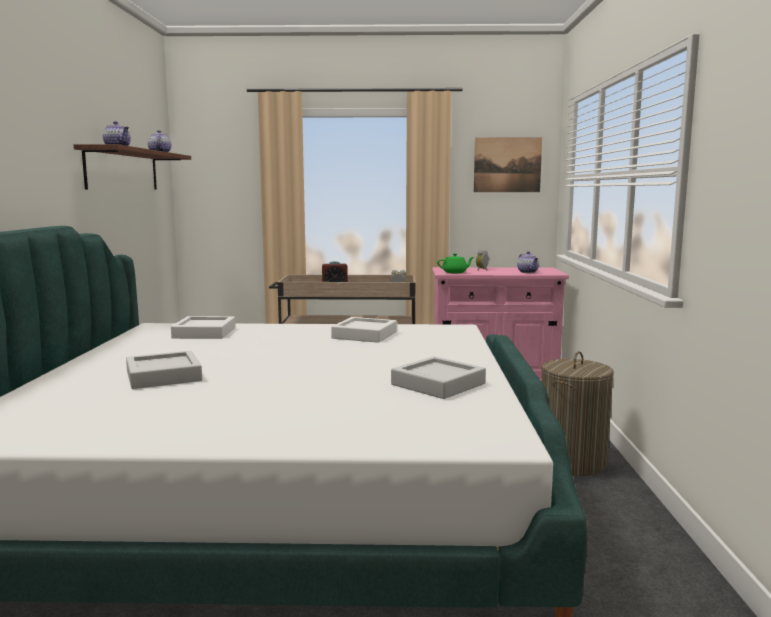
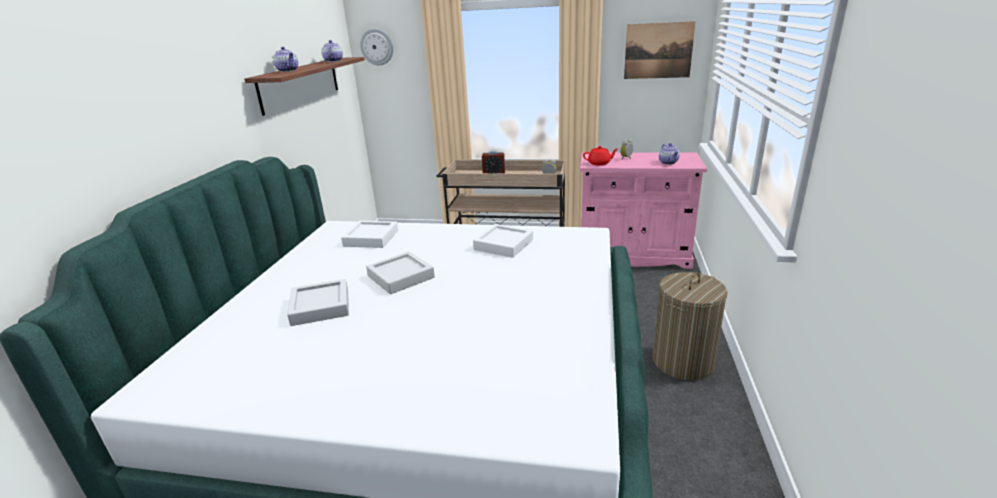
camera: 10 degrees right, 15 degrees up
(202, 150) = (377, 46): none -> wall clock
(438, 384) = (546, 331): grey tray -> grey tray (401, 277)
(455, 272) = (599, 163): green teapot -> red teapot

